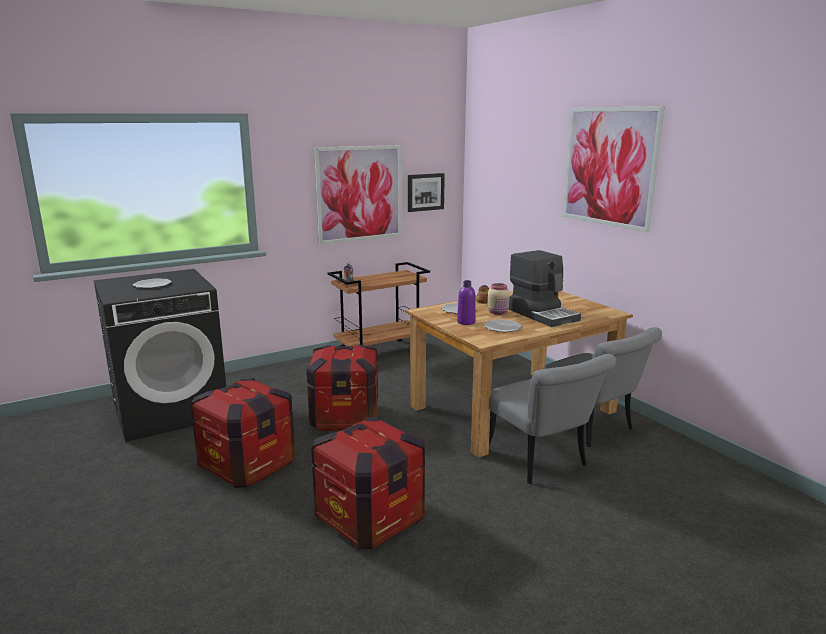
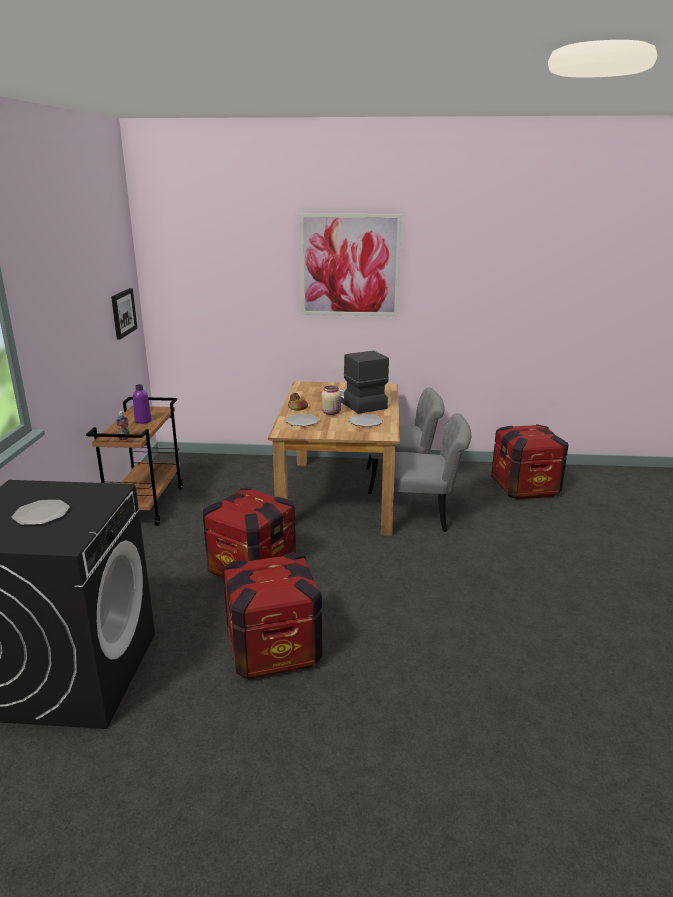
camera: 55 degrees left, 5 degrees up
(359, 194) = (86, 329): picture -> none
(370, 519) = (427, 611): crate -> crate (525, 487)
(466, 322) = (336, 428): purple bottle -> purple bottle (143, 421)
(543, 314) = (358, 403): coffee machine -> coffee machine turned 120 degrees counterclockwise

